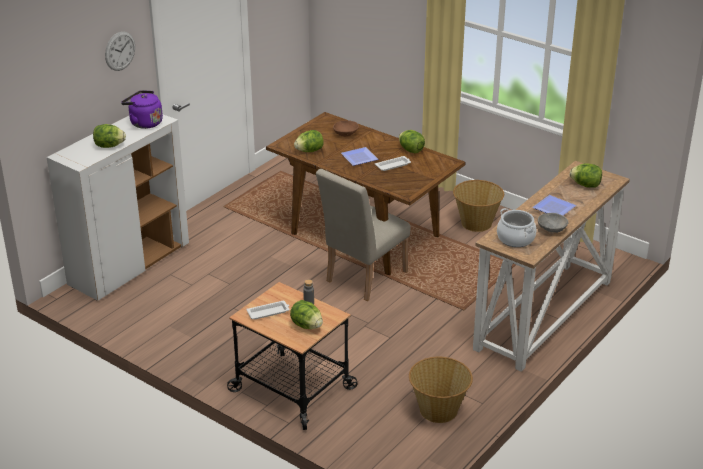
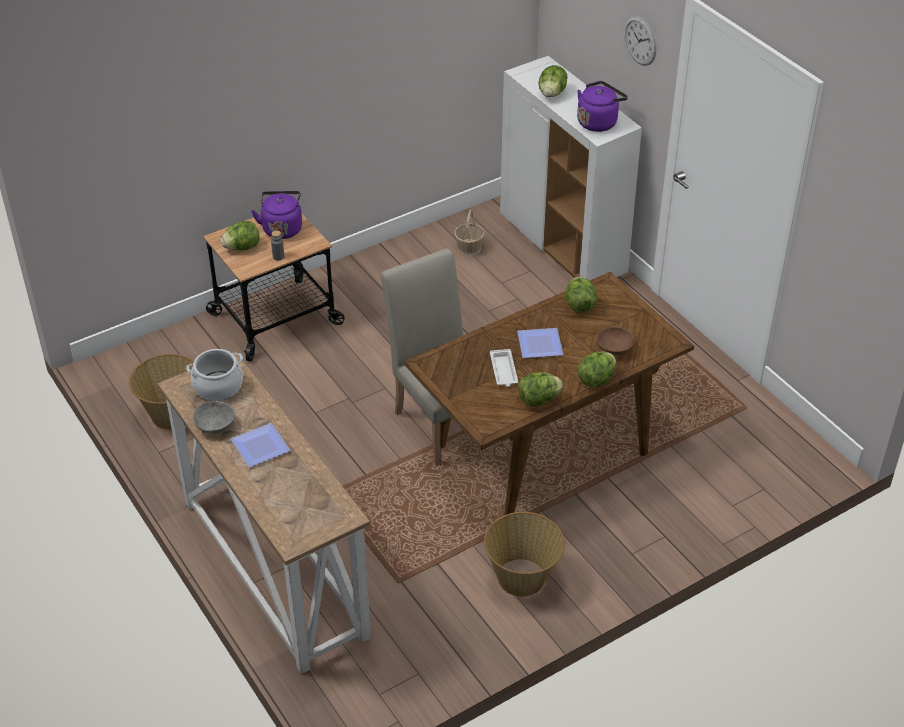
camera: 110 degrees right, 10 degrees up
(151, 309) = (469, 248): none -> basket
(269, 312) = (282, 228): white tray -> purple kettle
(585, 185) = (296, 503): lettuce -> lettuce (596, 379)

